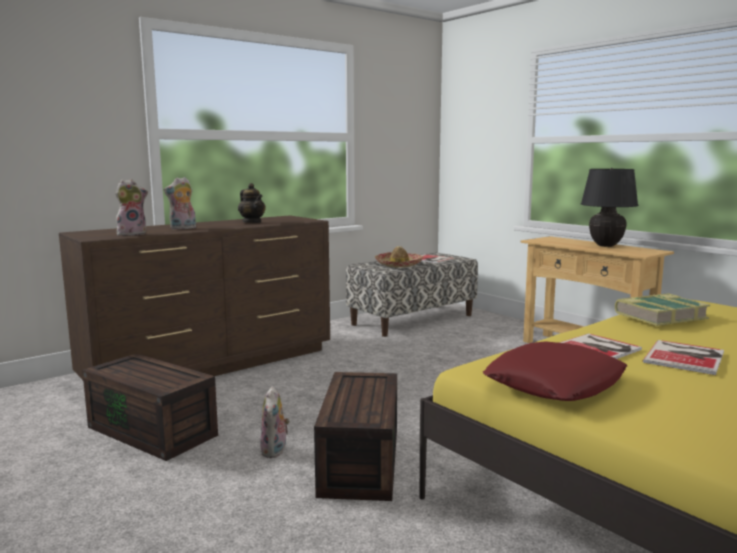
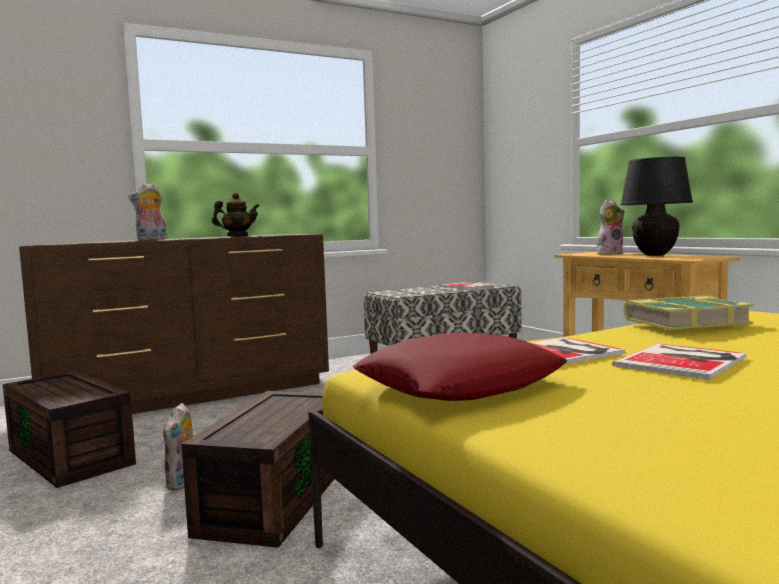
camera: 10 degrees right, 5 degrees down
(132, 234) = (87, 242): plush toy -> plush toy (609, 254)
(252, 222) = (237, 236): teapot -> teapot turned 75 degrees counterclockwise
(399, 265) = (423, 291): hat -> none

